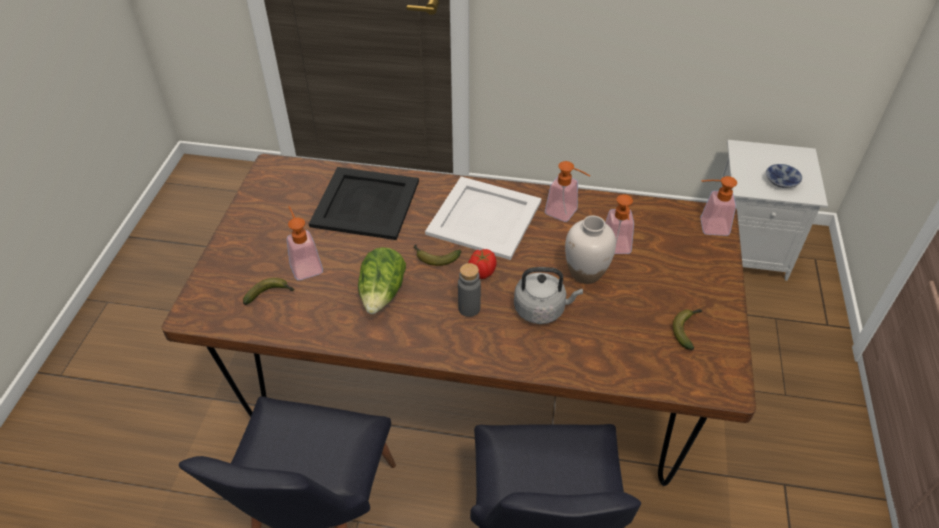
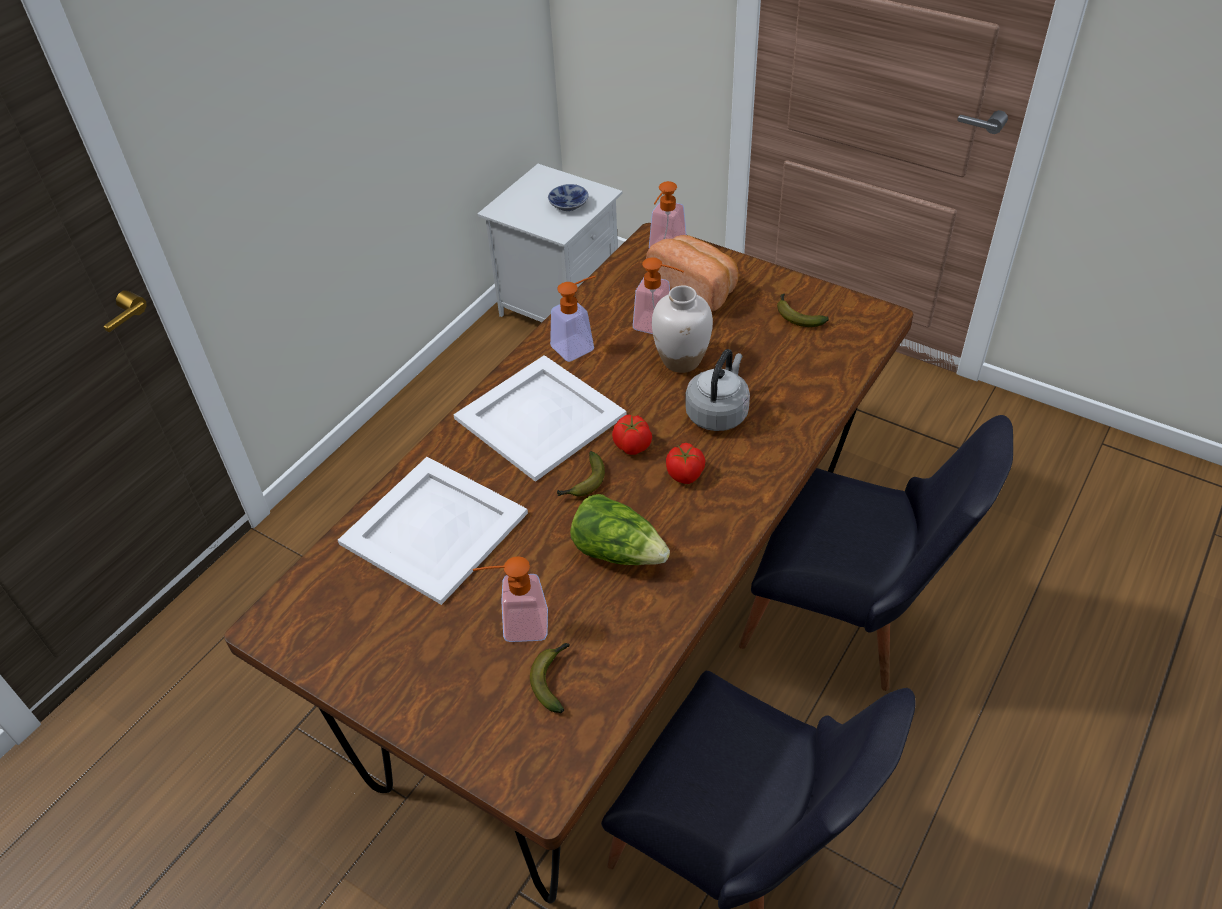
camera: 65 degrees left, 0 degrees up
(366, 203) = (434, 527): black tray -> white tray
(469, 308) = (685, 474): grey bottle -> tomato
(676, 257) = (695, 287): none -> bread

